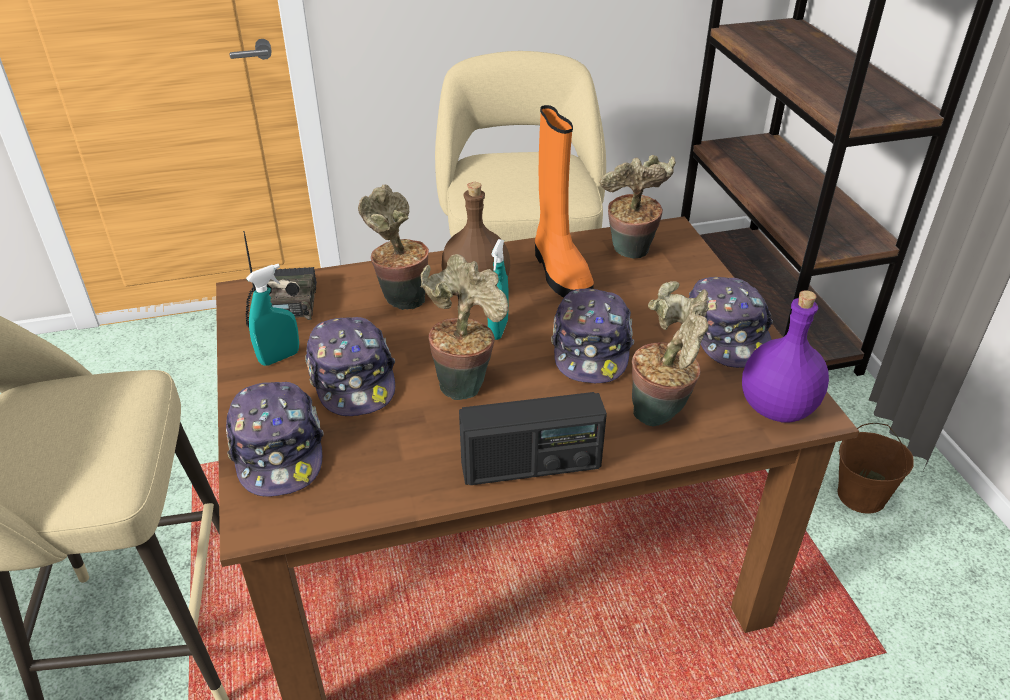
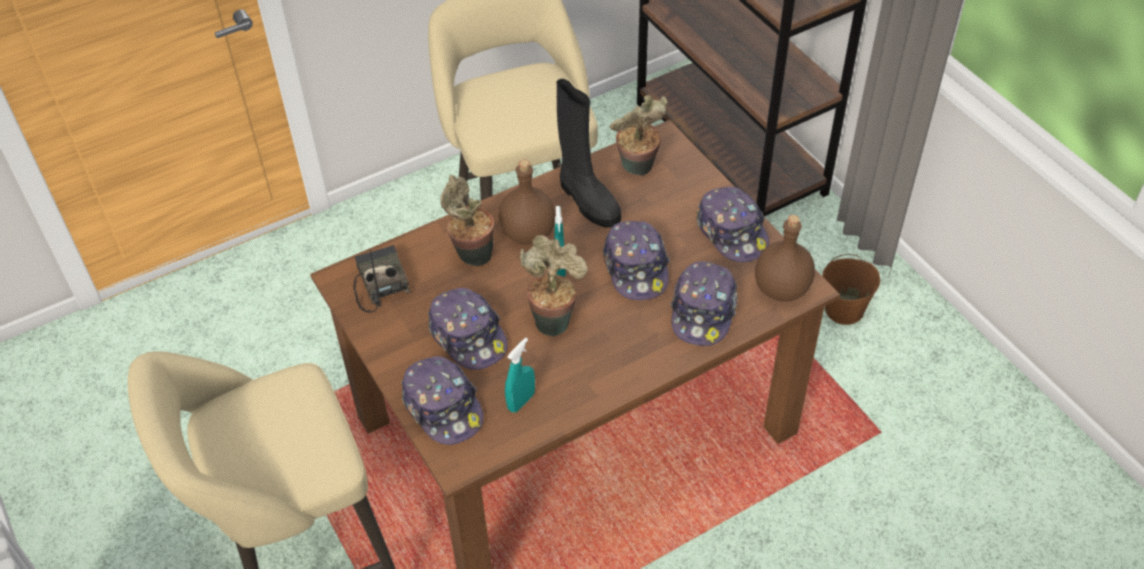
camera: 15 degrees left, 10 degrees up
(279, 357) = (402, 331): turquoise spray bottle -> turquoise spray bottle (521, 401)
(531, 466) = (627, 375): radio -> none
(559, 271) = (587, 200): orange boot -> black boot
(661, 412) = (703, 311): potted plant -> cap
(778, 407) = (782, 288): purple bottle -> brown bottle

